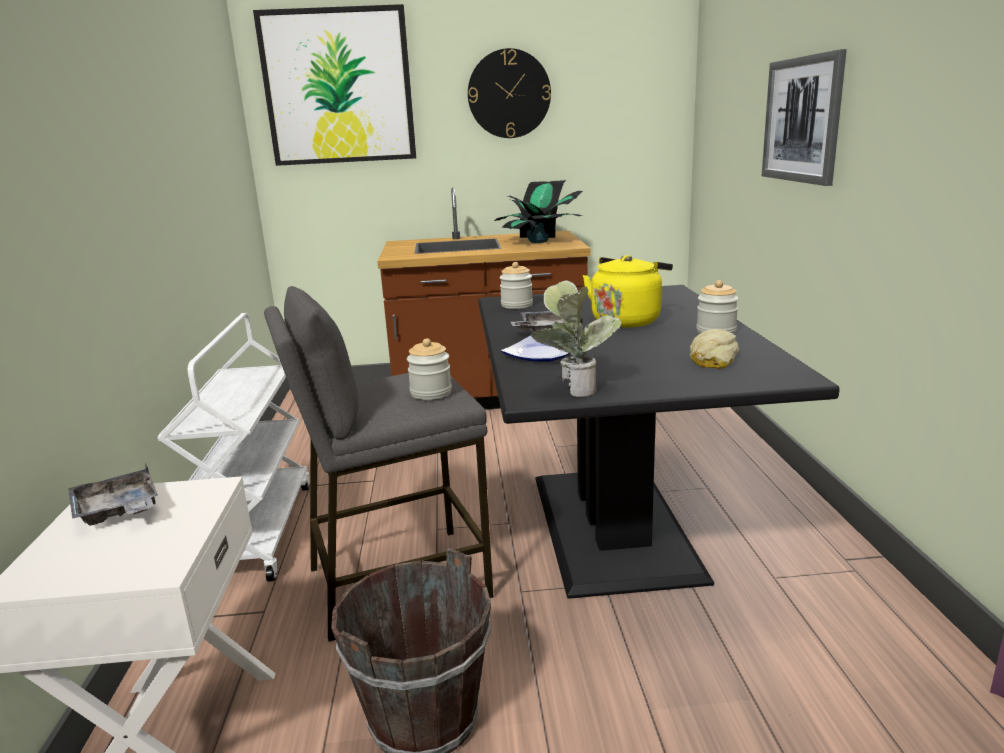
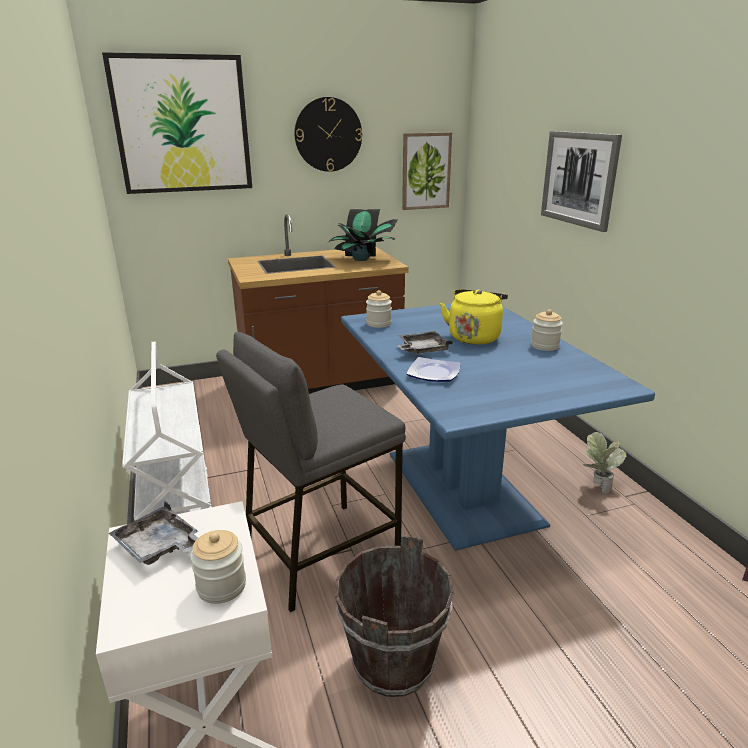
camera: 15 degrees left, 5 degrees up
(431, 393) = (356, 411): jar -> jar (221, 586)
(574, 389) = (482, 406): potted plant -> potted plant (597, 486)
(615, 524) = (464, 486): black dining table -> blue dining table
(635, 136) = (426, 171): none -> picture
(712, 358) = (558, 371): bread -> none

